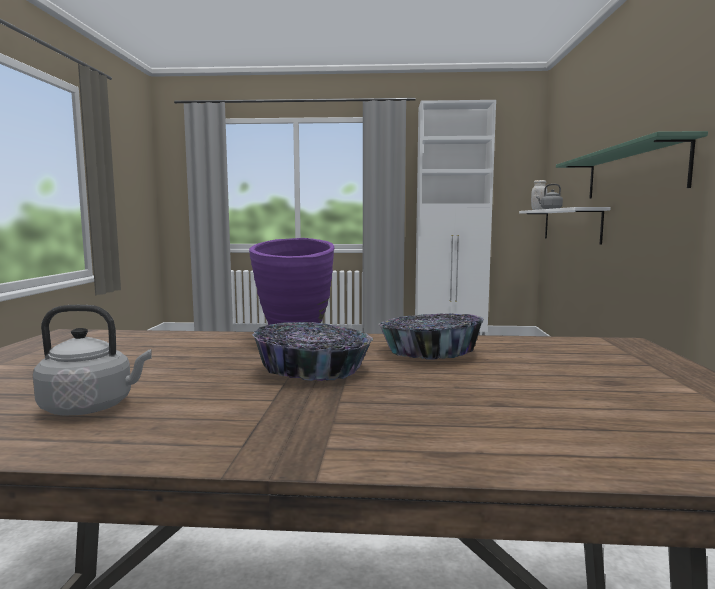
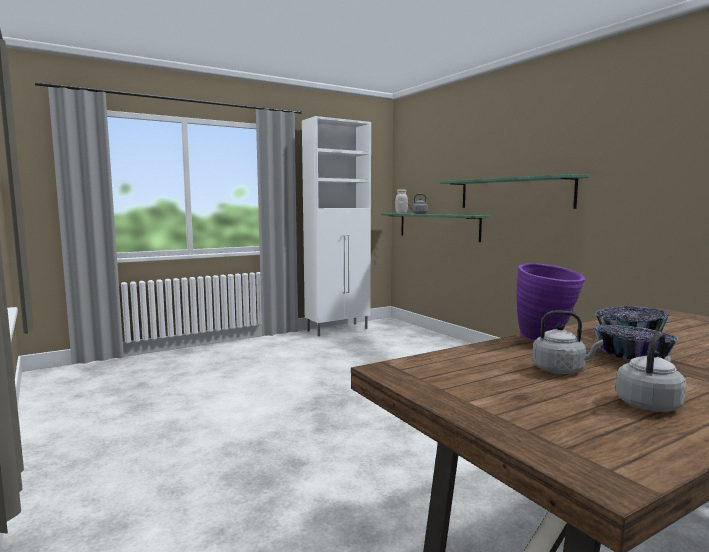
camera: 35 degrees left, 0 degrees up
(177, 363) = (561, 370): none -> grey kettle
(570, 225) = (437, 226): white shelf -> green shelf

